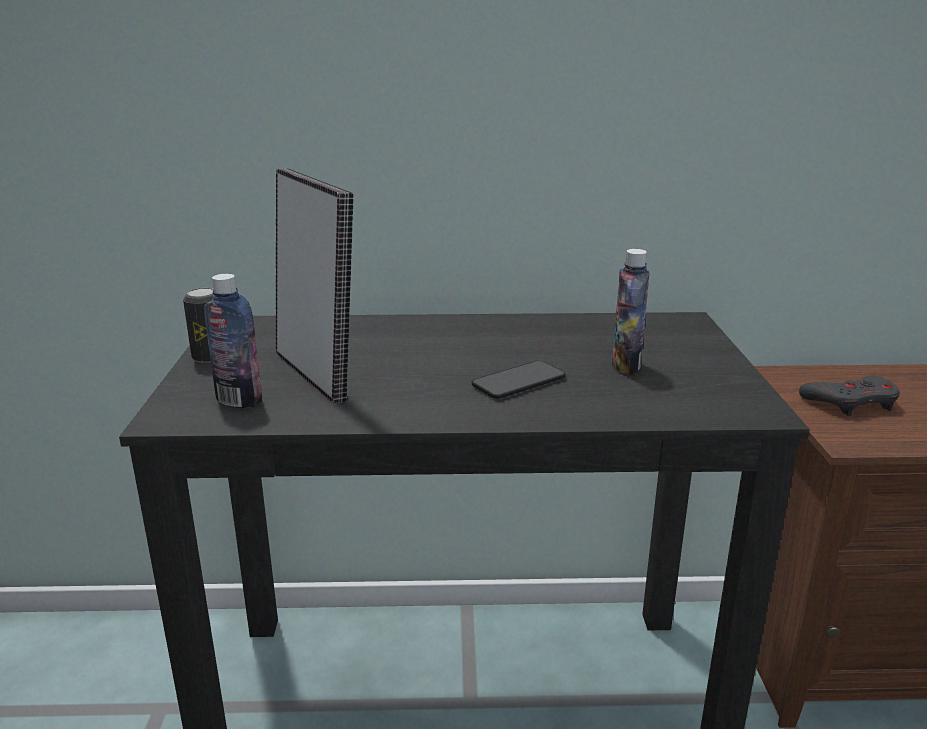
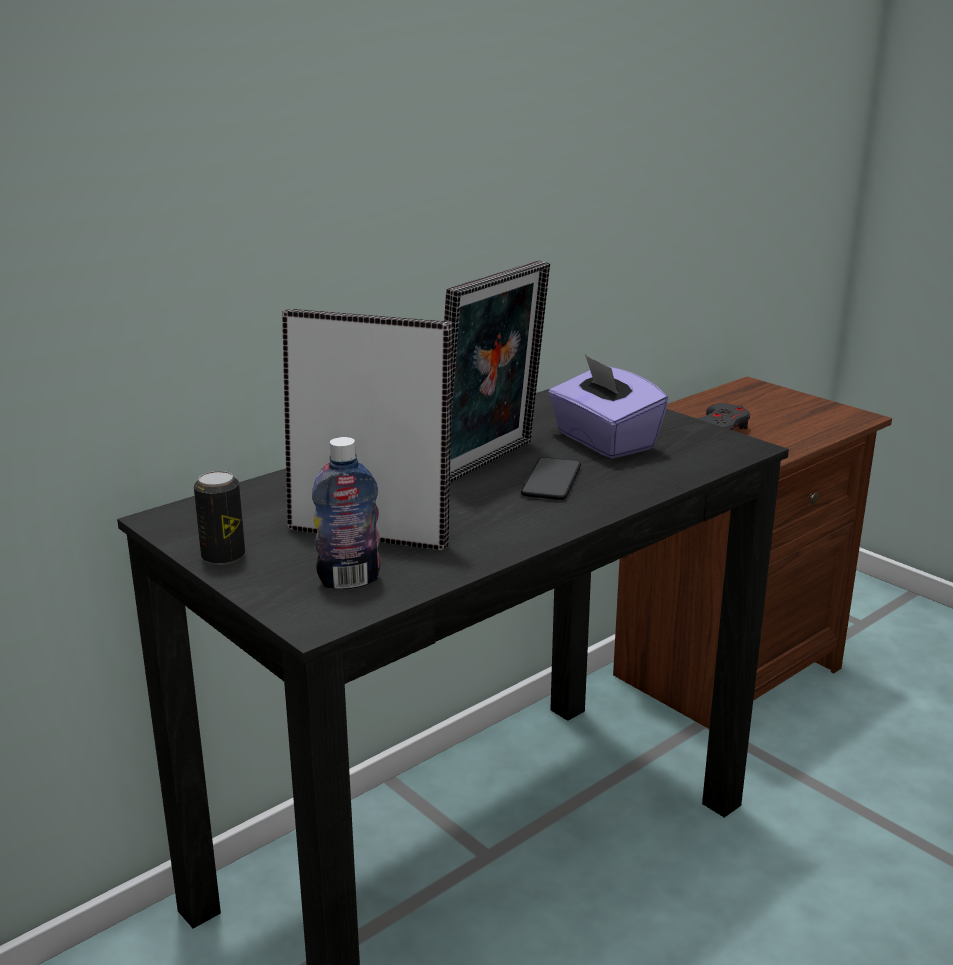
camera: 40 degrees left, 0 degrees up
(498, 354) = (491, 464): none -> picture frame
(626, 365) = (603, 441): bottle -> purple tissue box

